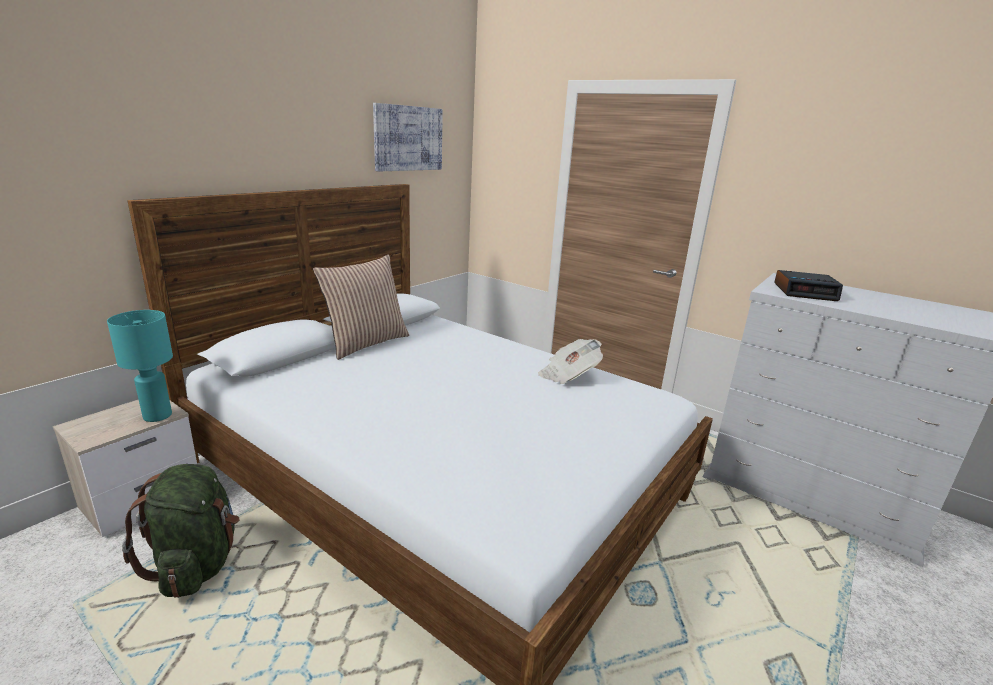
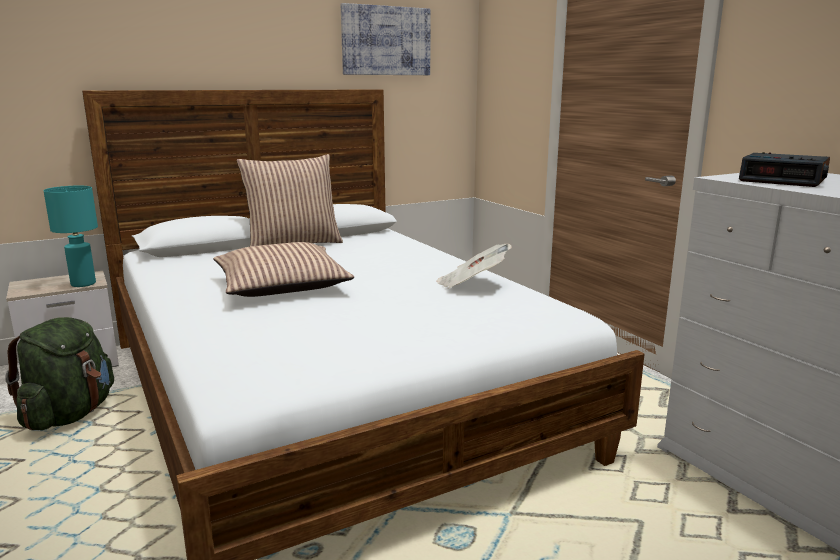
camera: 25 degrees right, 5 degrees down
(419, 400) = (282, 285): none -> pillow

